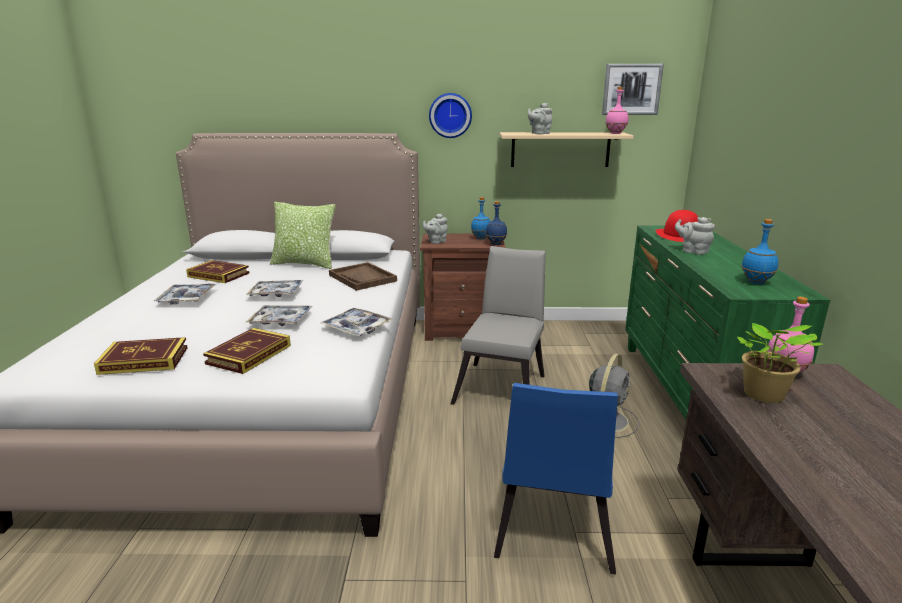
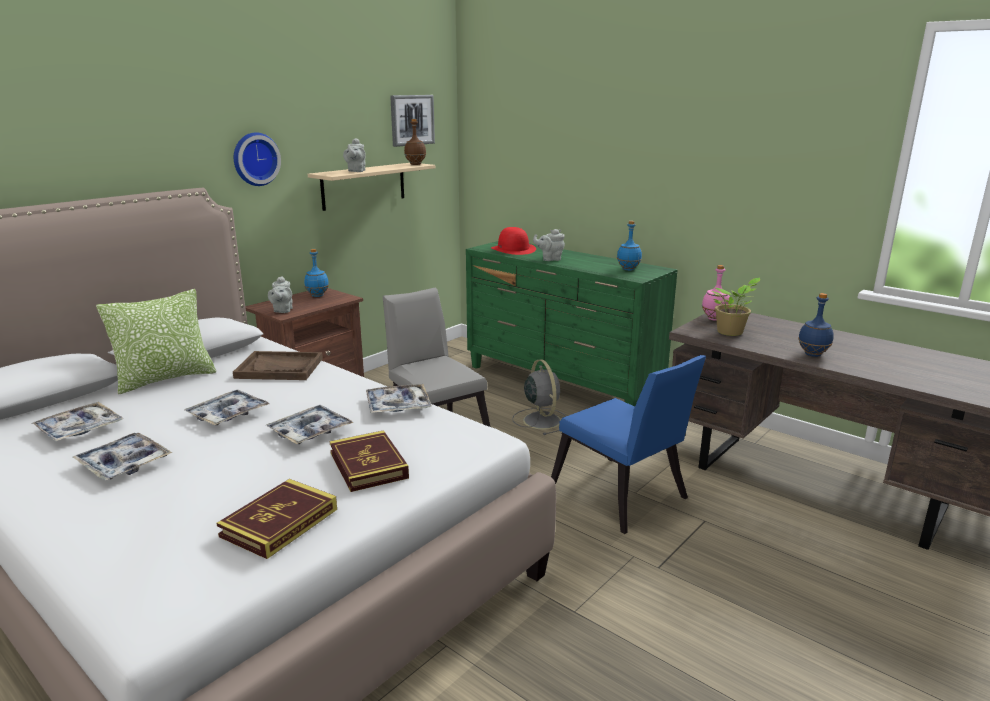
camera: 50 degrees left, 0 degrees up
(218, 275) = (79, 429): book -> tray
(495, 244) = (345, 297): blue bottle -> blue bottle (812, 354)
(615, 133) = (415, 164): pink bottle -> brown bottle

